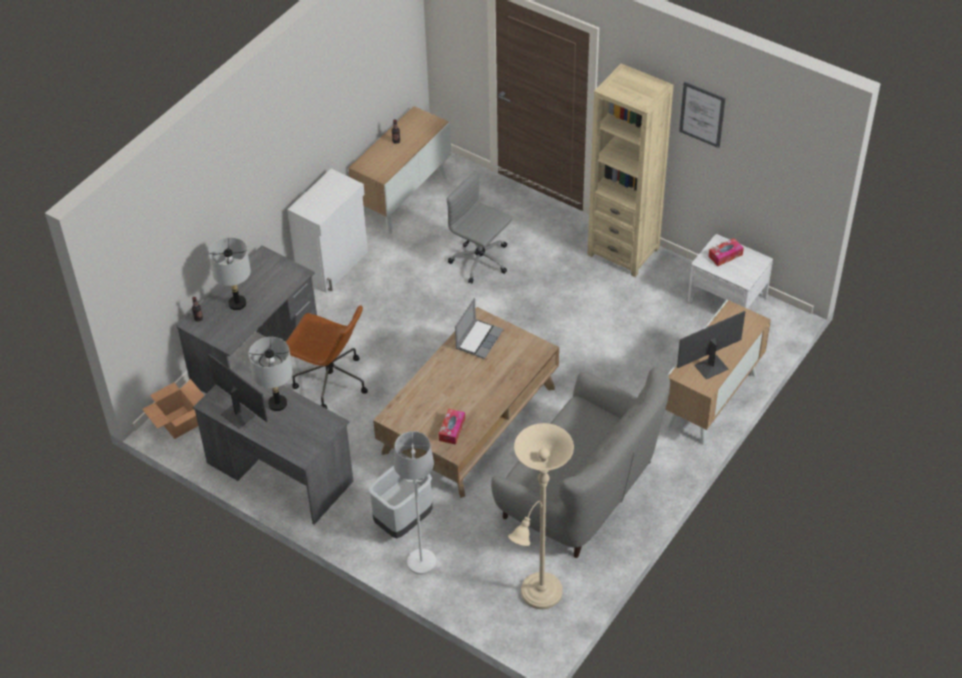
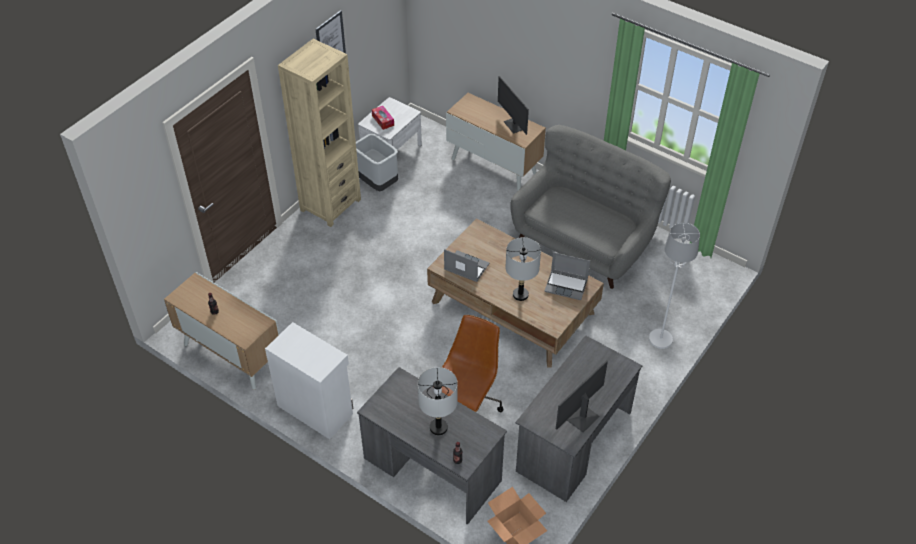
camera: 90 degrees left, 0 degrees up
(277, 404) = (568, 388): grey table lamp -> grey table lamp (520, 295)
(403, 522) = (622, 351): grey trash can -> grey trash can (378, 183)
(452, 430) = (566, 286): tissue box -> laptop
(481, 261) = (327, 297): grey office chair -> none
(538, 596) = (682, 269): beige floor lamp -> none

